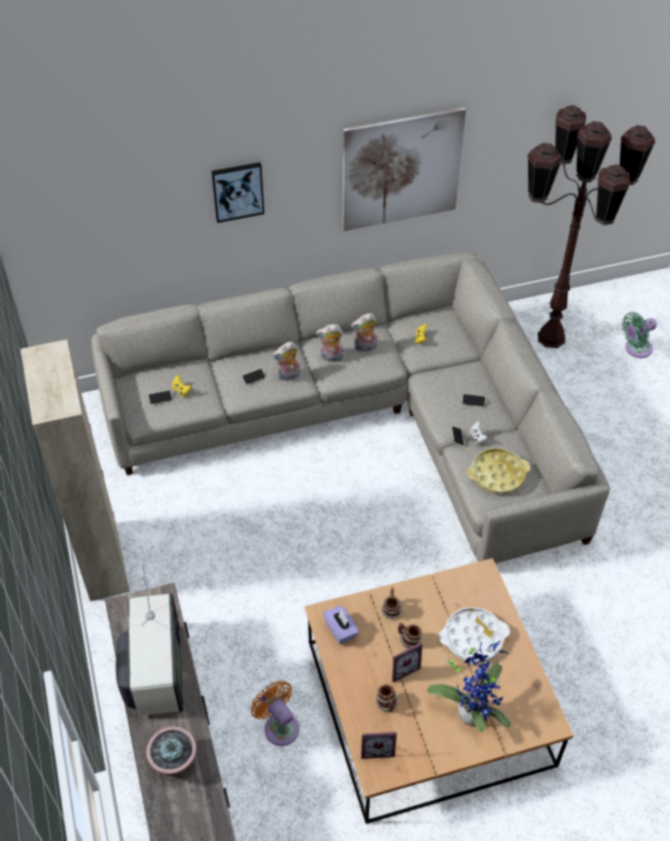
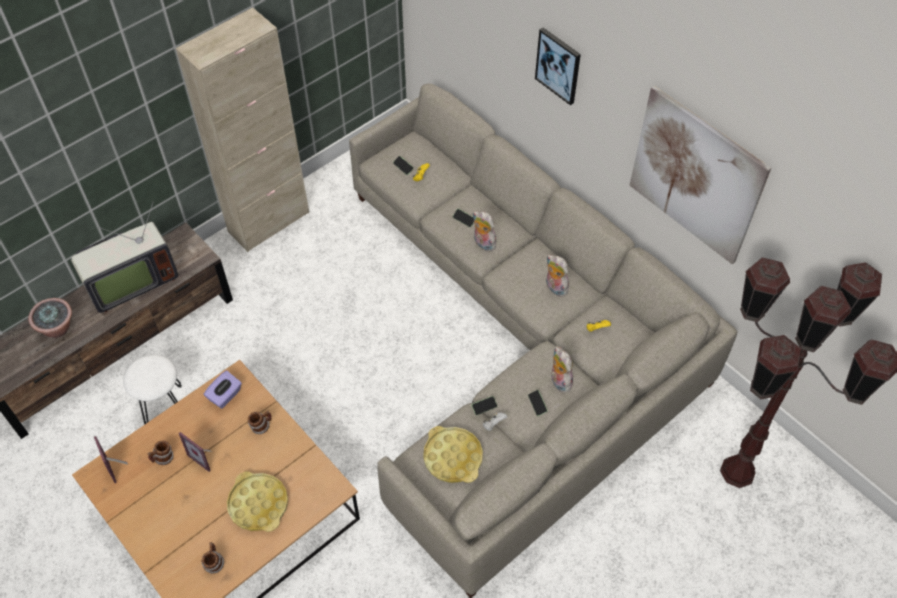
camera: 65 degrees right, 5 degrees up
(279, 726) = (163, 406): orange fan -> white stool
(331, 358) = (525, 267): plush toy -> plush toy (559, 381)
(408, 640) = (235, 452): mug -> mug (214, 563)
(472, 710) = (181, 530): potted plant -> none
(473, 637) = (258, 504): white tray -> yellow tray
(635, 349) = (780, 567): green fan -> none

